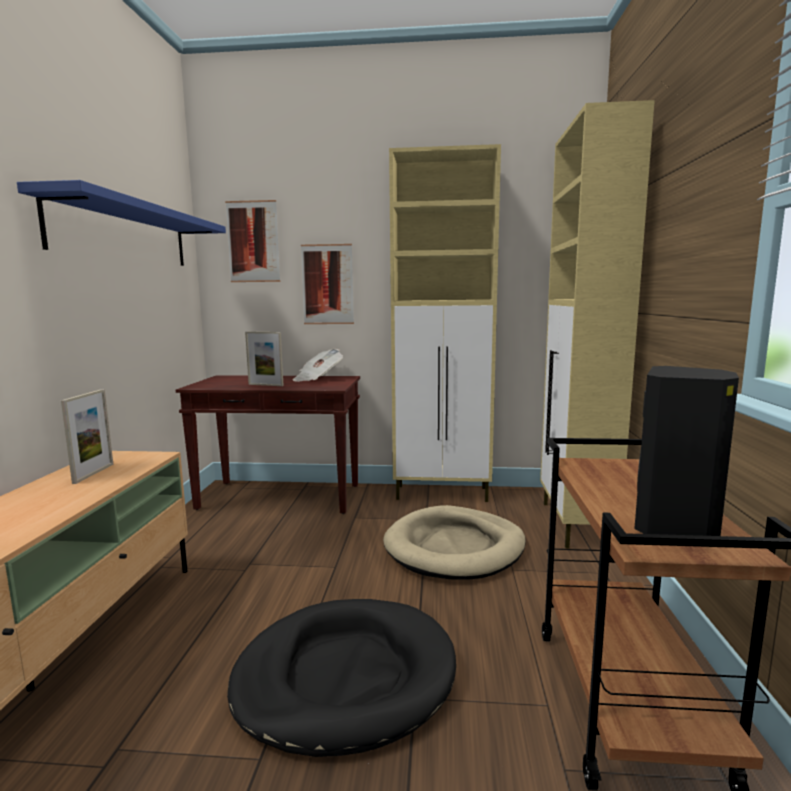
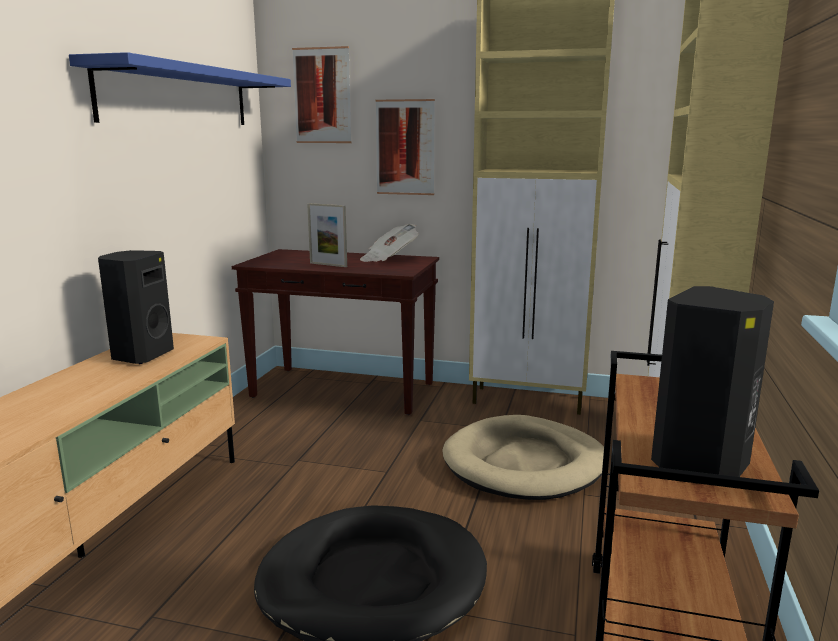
camera: 10 degrees right, 5 degrees up
(93, 473) = (141, 355): picture frame -> black speaker

